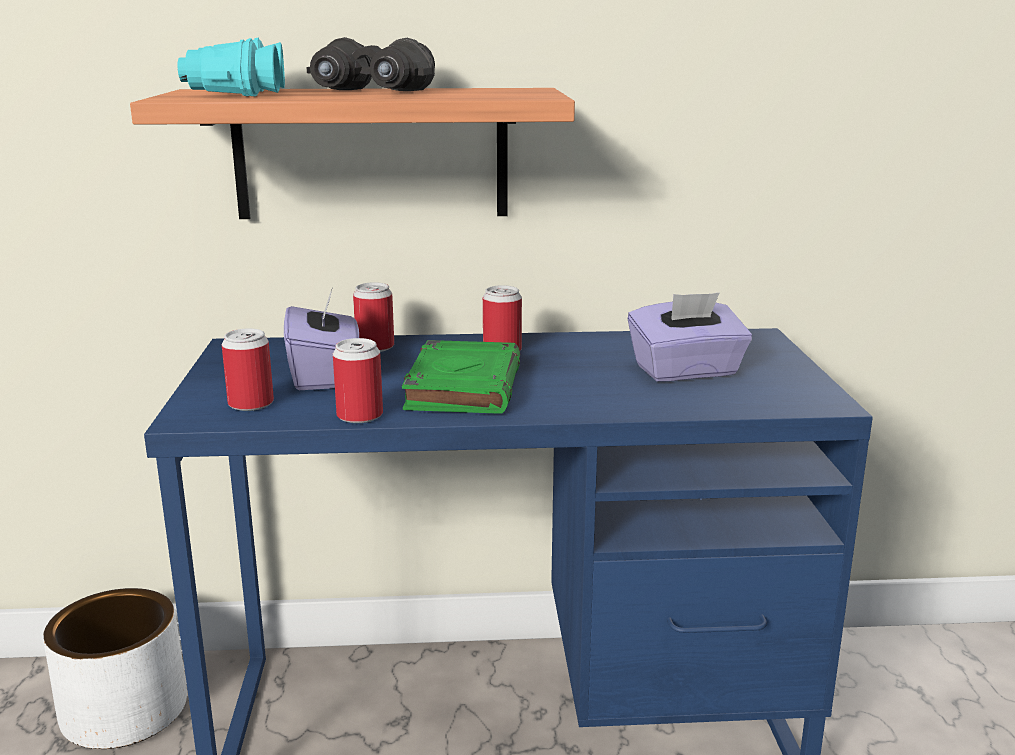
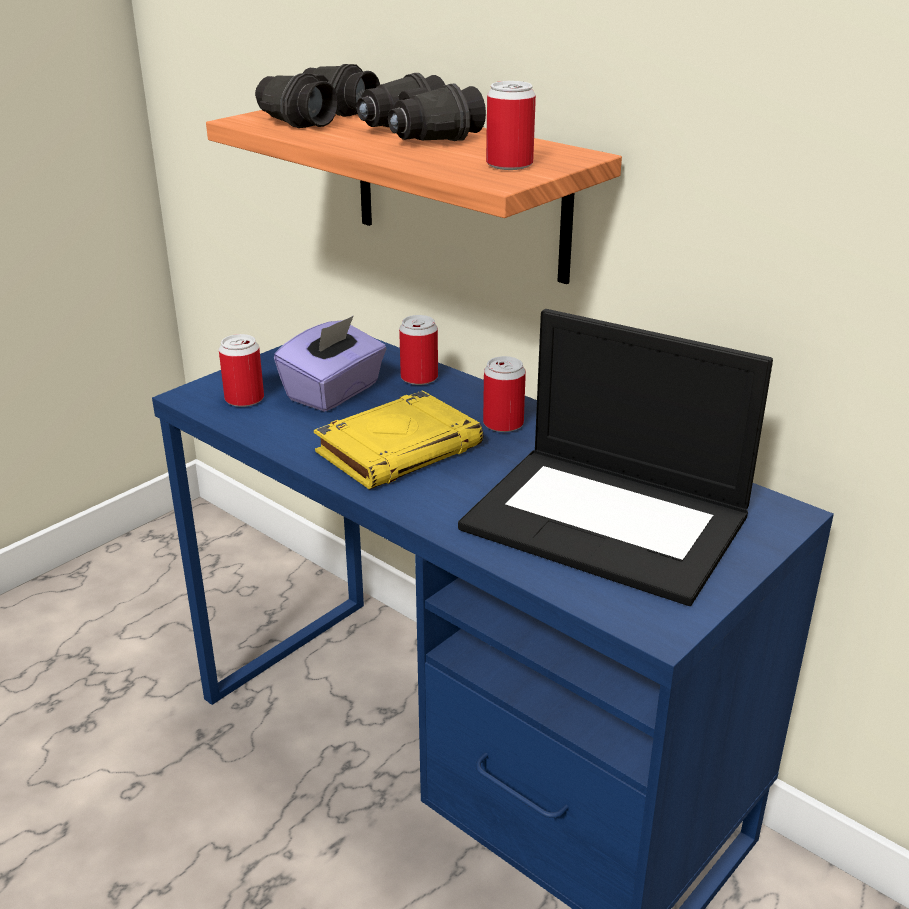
camera: 45 degrees right, 10 degrees up
(125, 711) = (247, 593): white planter -> none
(235, 93) = (315, 117): turquoise binoculars -> black binoculars
(360, 416) = (282, 443): can -> can (509, 165)
(463, 386) = (400, 448): green book -> yellow book
(686, 371) = (609, 521): purple tissue box -> laptop

